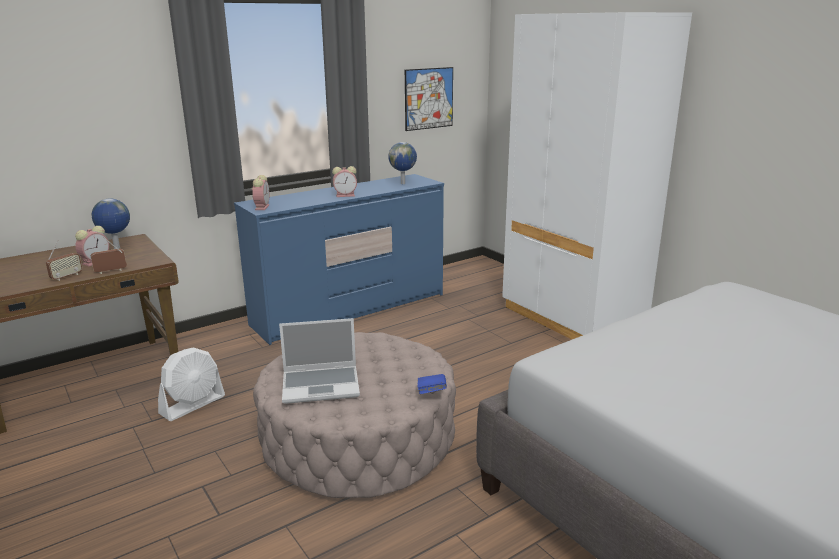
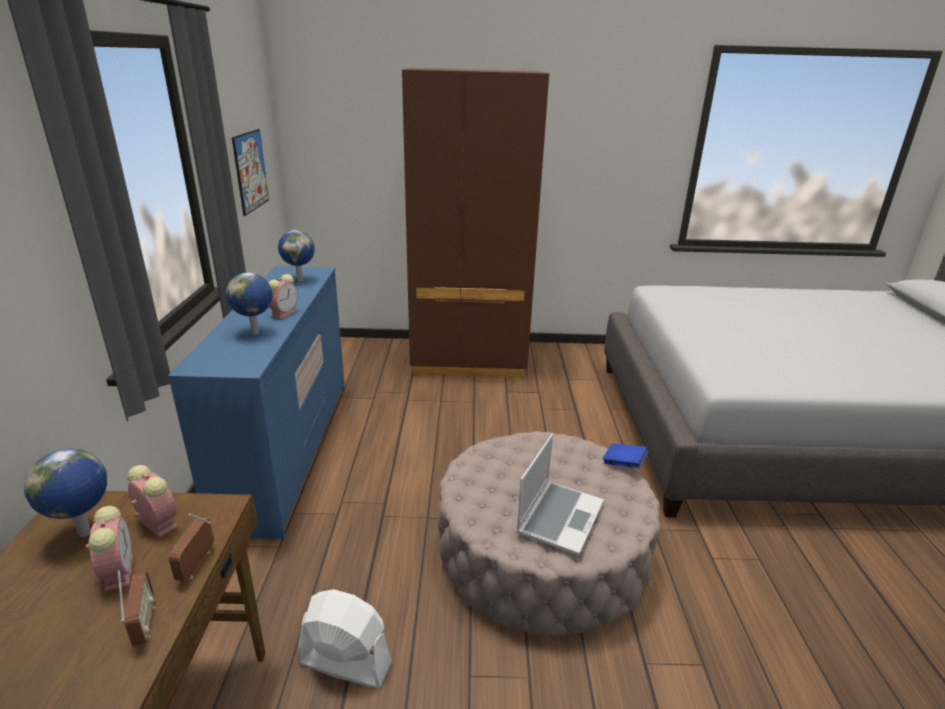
camera: 55 degrees left, 5 degrees up
(193, 405) = (344, 662): white fan -> white fan turned 60 degrees counterclockwise
(262, 207) = (231, 365): alarm clock -> alarm clock (156, 523)
(309, 199) = (256, 333): none -> globe
(572, 316) = (469, 359): white wardrobe -> brown wardrobe

